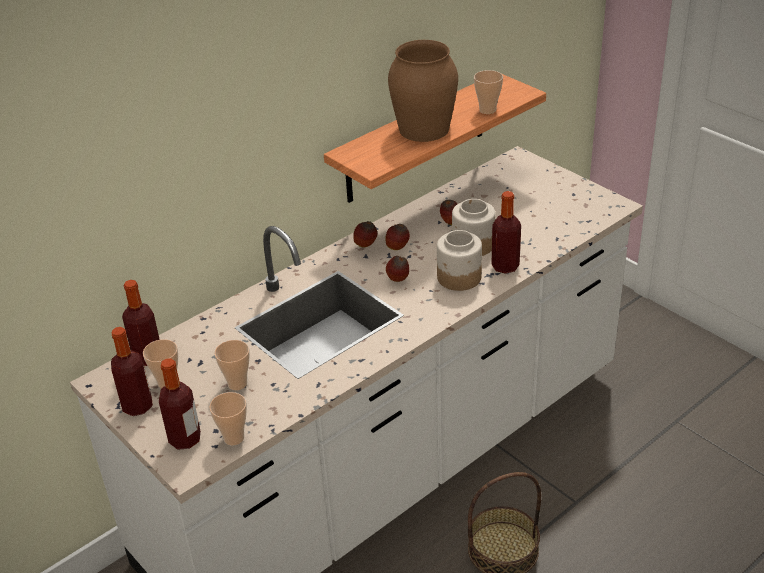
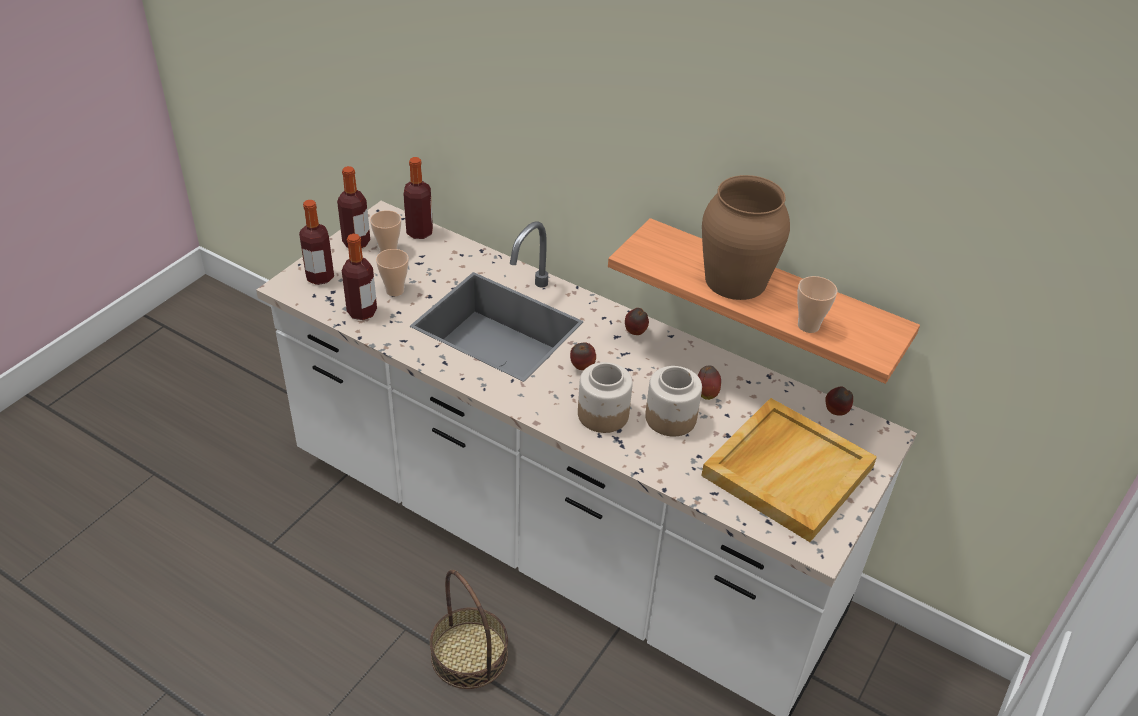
camera: 70 degrees right, 5 degrees up
(234, 438) = (325, 304): cup -> none
(397, 248) = (639, 358): apple -> apple (836, 413)
(505, 266) = (638, 451): bottle -> bottle (362, 312)
(541, 203) = (787, 470): none -> beige tray

